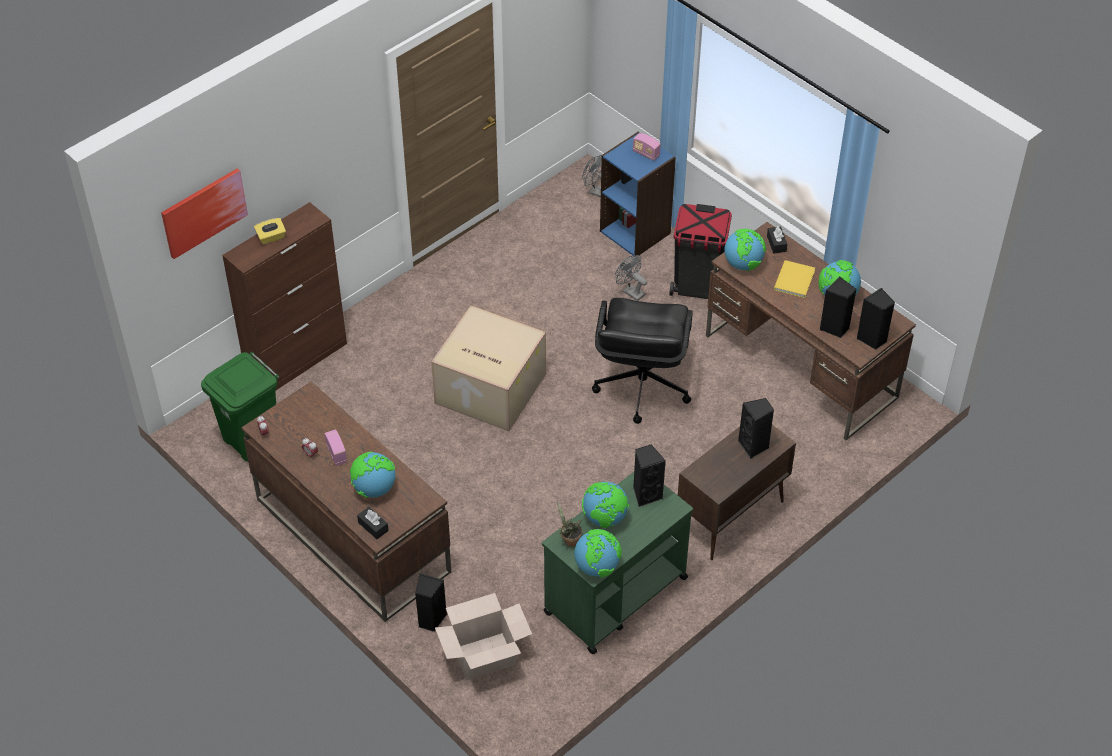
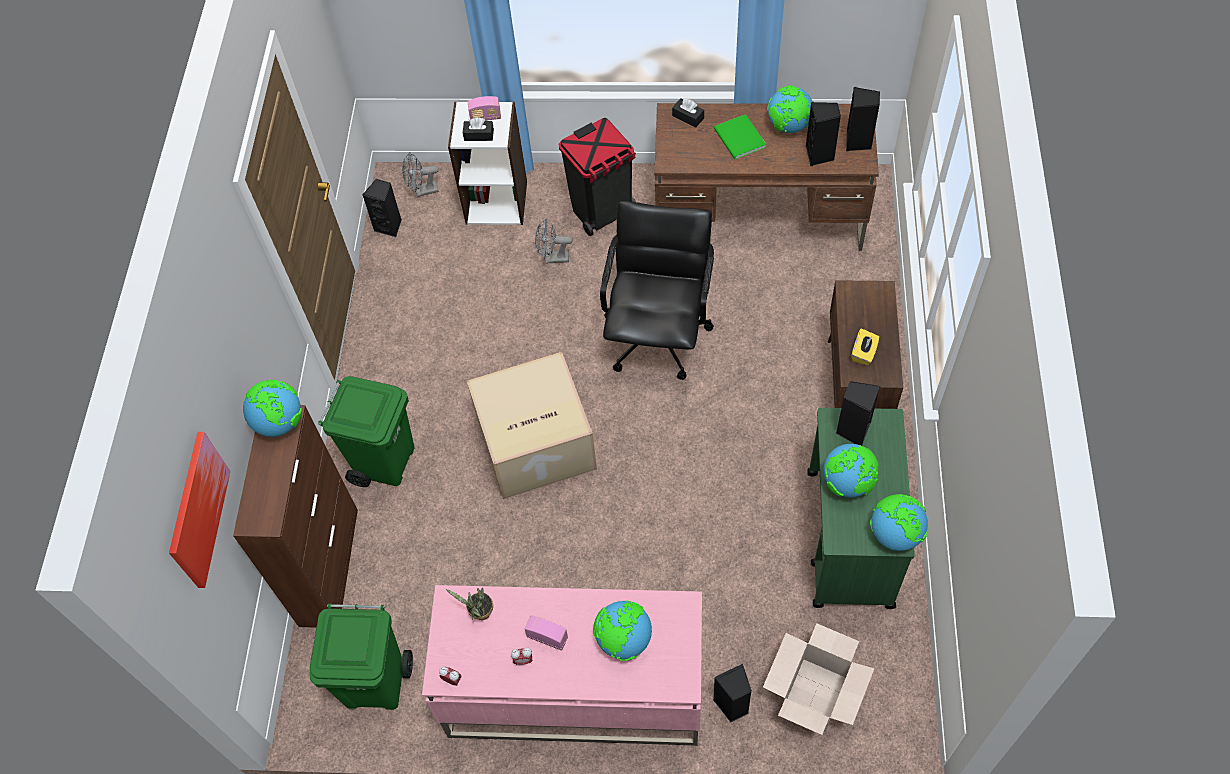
camera: 40 degrees left, 10 degrees up
(271, 237) = (265, 474): yellow tissue box -> yellow tissue box (863, 353)
(352, 535) = (573, 690): brown desk -> pink desk
(373, 526) = (667, 679): black tissue box -> black tissue box (479, 135)
(392, 330) = (385, 461): none -> green trash can
(569, 540) = (843, 531): potted plant -> potted plant (479, 613)
(635, 232) = (497, 202): blue bookcase -> white bookcase
(641, 387) = (658, 335): black office chair -> black office chair turned 135 degrees counterclockwise
(743, 264) = (683, 156): globe -> globe (280, 422)
(754, 446) = (868, 311): black speaker -> black speaker (390, 226)
(793, 280) = (739, 139): yellow book -> green book

